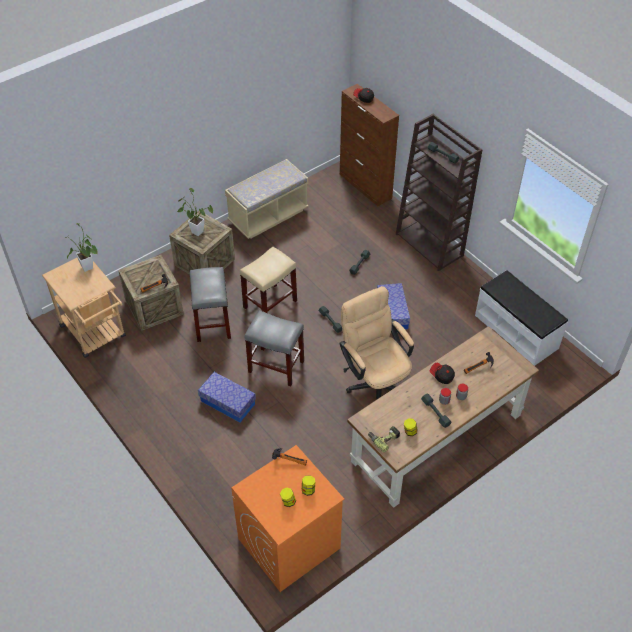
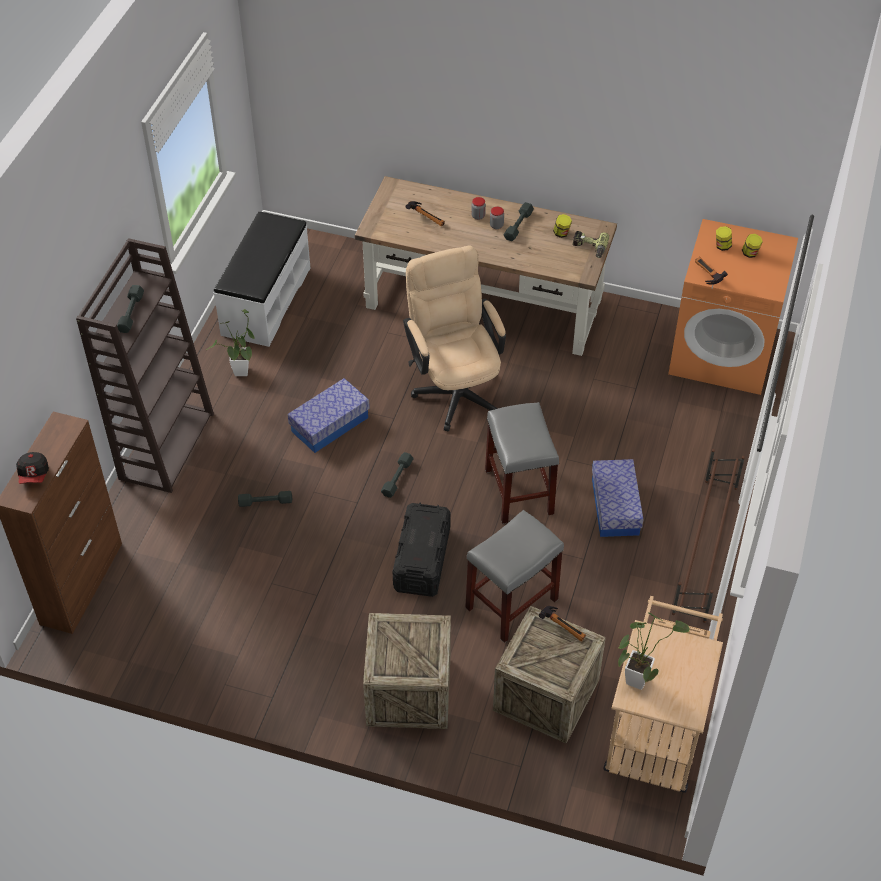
camera: 125 degrees left, 0 degrees up
(164, 424) = (704, 549): none -> brown shoe rack
(195, 231) = (411, 656): potted plant -> potted plant (241, 375)
(268, 216) = (244, 671): beige bench -> none
(270, 304) = (422, 560): beige stool -> black storage box
(375, 381) = (455, 388): beige office chair -> beige office chair turned 135 degrees clockwise
(441, 376) = (464, 241): cap -> none

